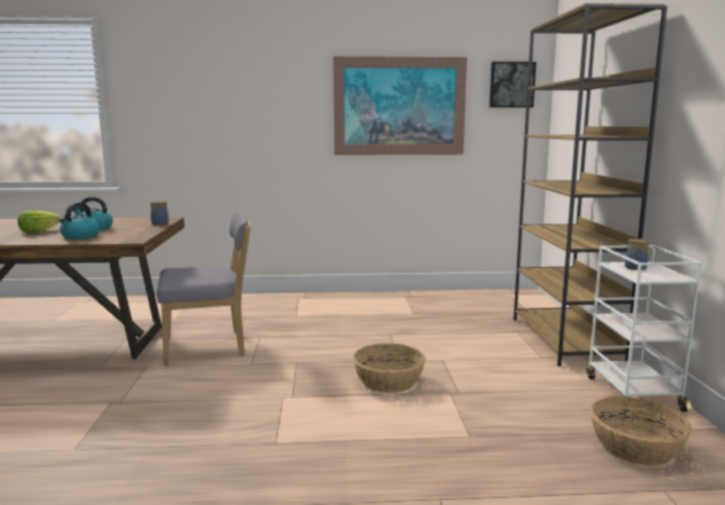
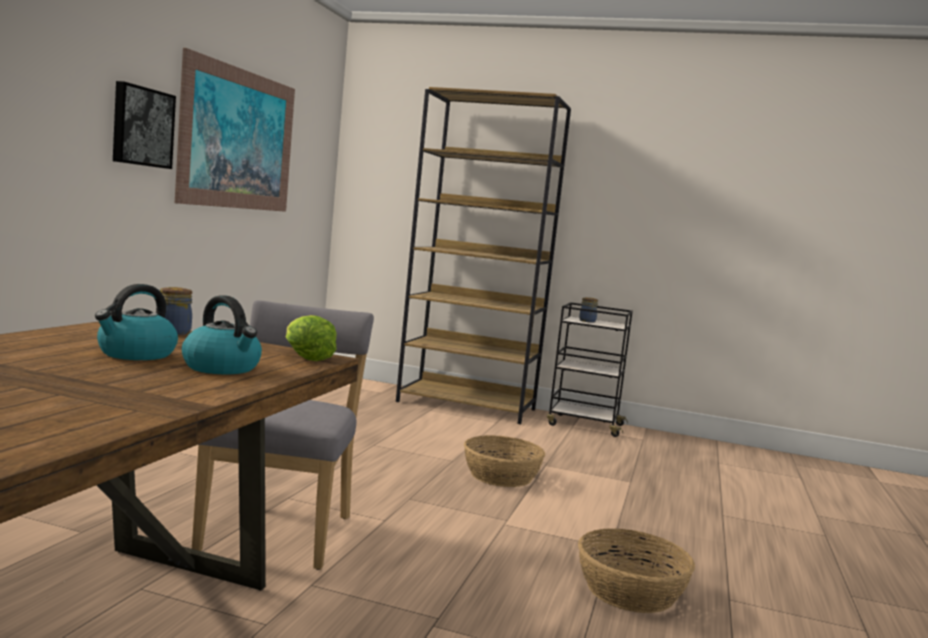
camera: 70 degrees left, 5 degrees down
(38, 231) = (75, 376): lettuce -> lettuce (306, 357)
(511, 85) = (318, 131): picture -> picture (141, 127)
(632, 392) = (584, 425): white cart -> black cart
(636, 447) = (664, 450): basket -> basket (631, 591)

